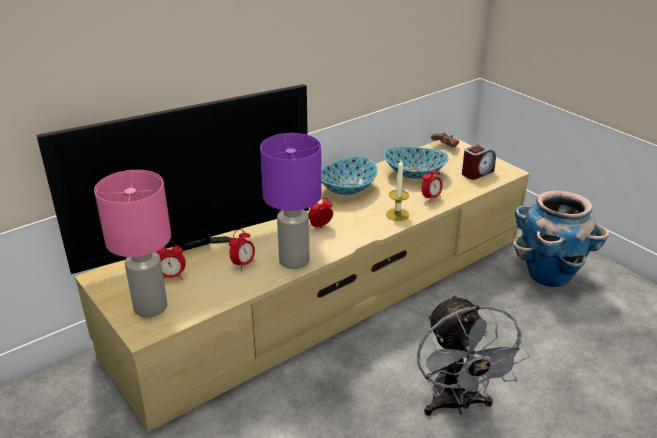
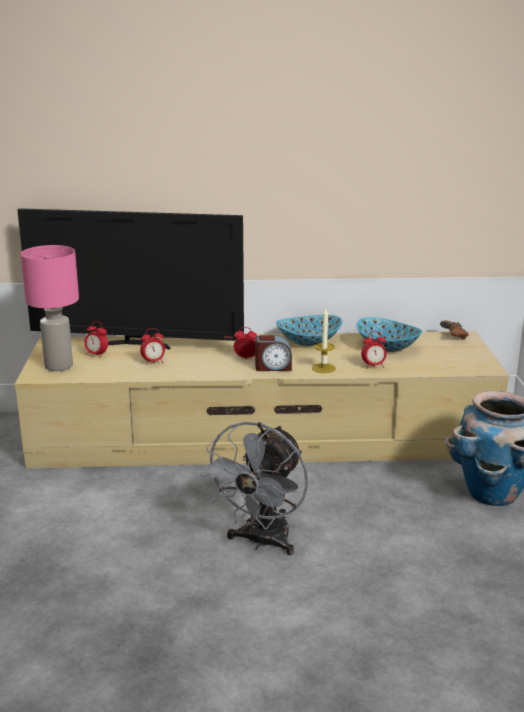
camera: 35 degrees right, 10 degrees down
(293, 260) = (192, 371): purple table lamp -> none
(477, 172) = (452, 361): alarm clock -> alarm clock (273, 367)

